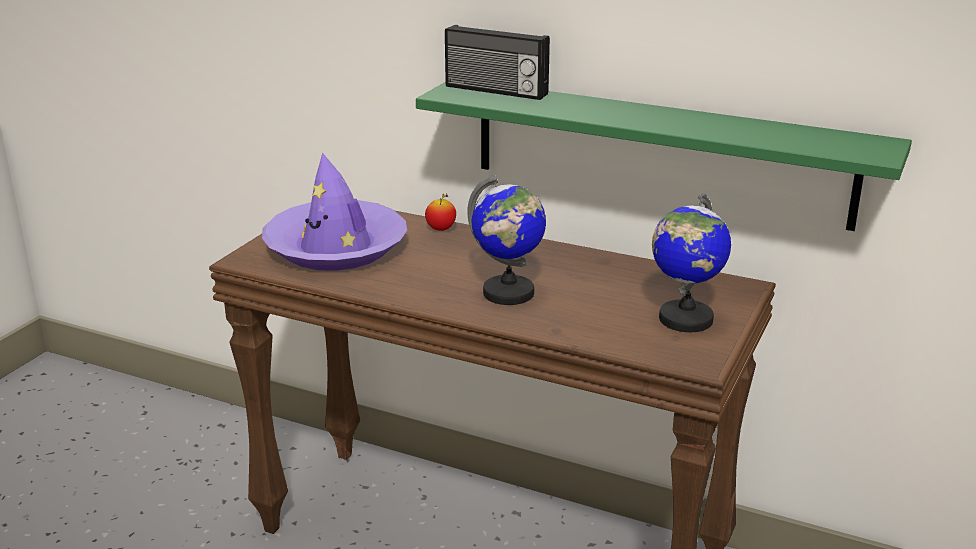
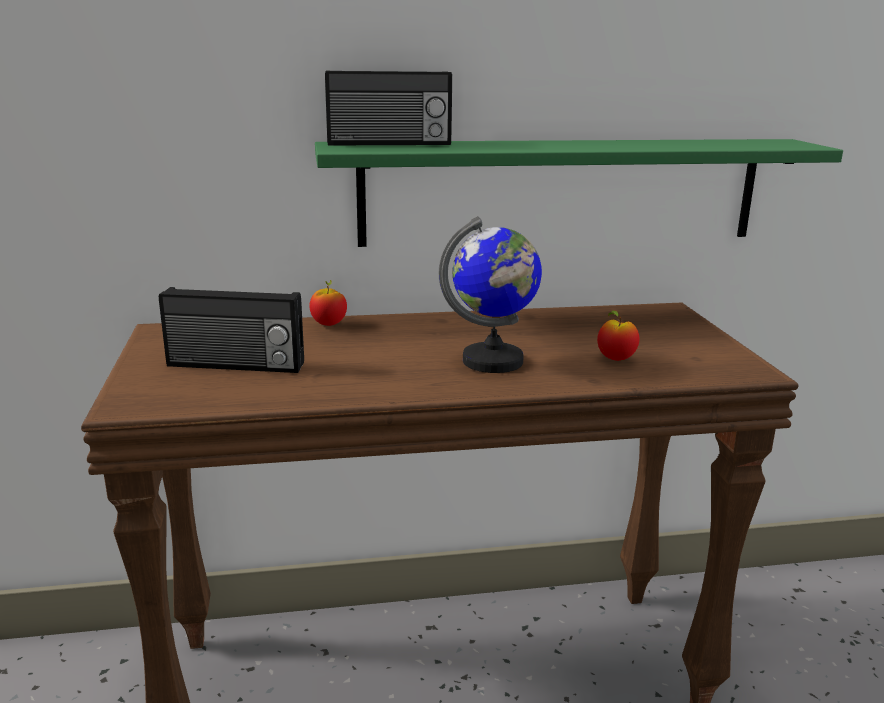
camera: 35 degrees left, 5 degrees down
(336, 248) = (235, 365): purple hat -> radio
(606, 318) = (616, 359): none -> apple
(685, 319) = (676, 343): globe -> none

